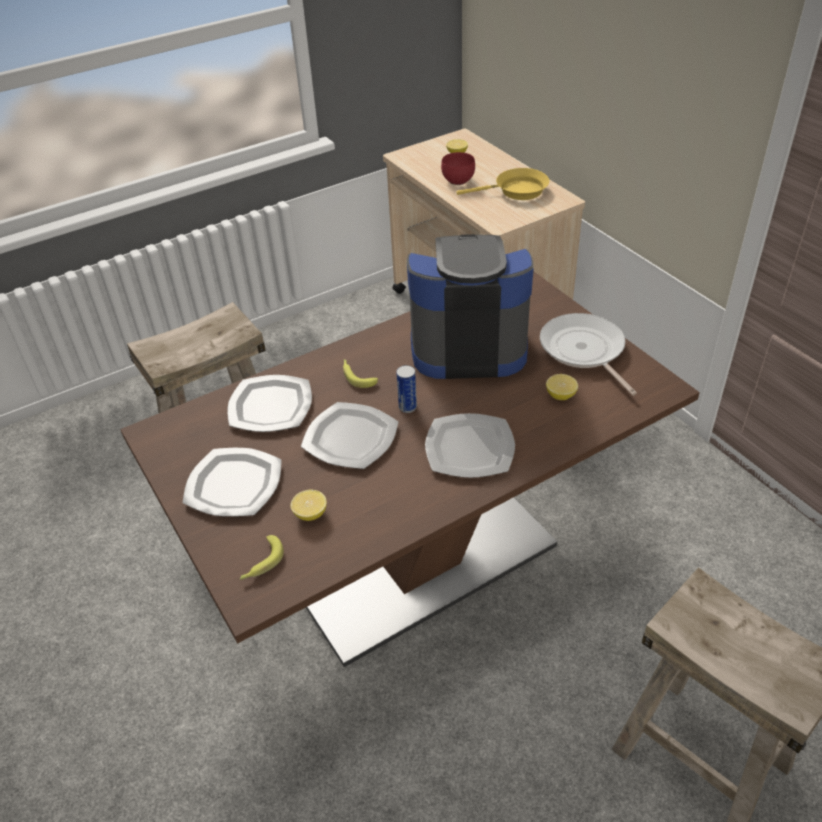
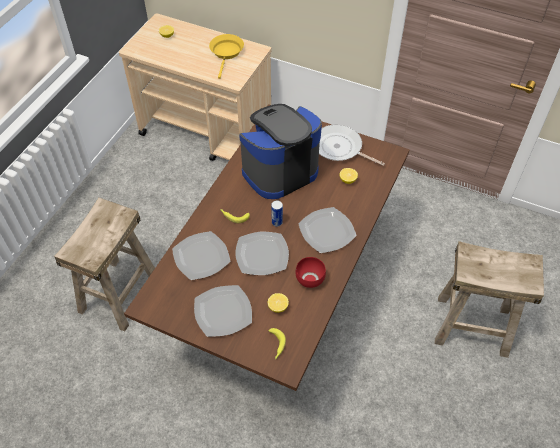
camera: 35 degrees left, 10 degrees up
(459, 181) = (185, 57): red bowl -> red bowl (311, 280)
(516, 191) = (226, 53): yellow frying pan -> yellow frying pan turned 45 degrees counterclockwise

